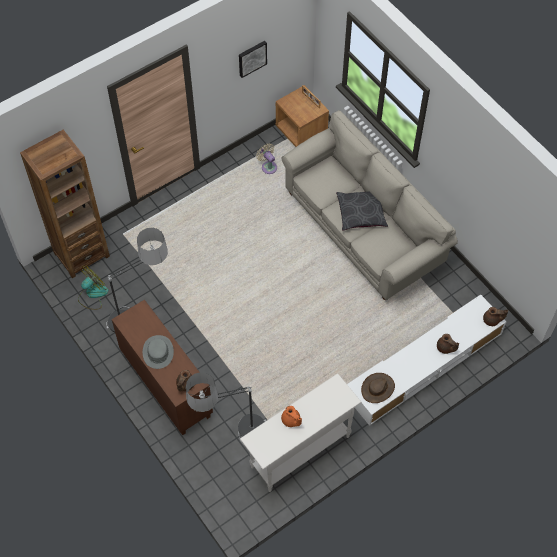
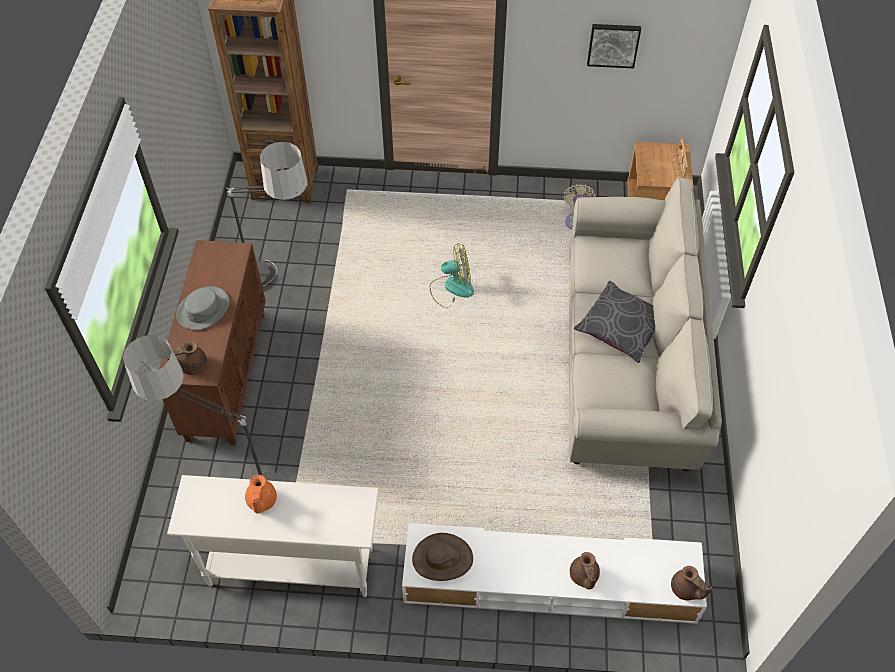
camera: 40 degrees right, 5 degrees down
(92, 294) = (254, 229): fan -> fan (451, 288)

